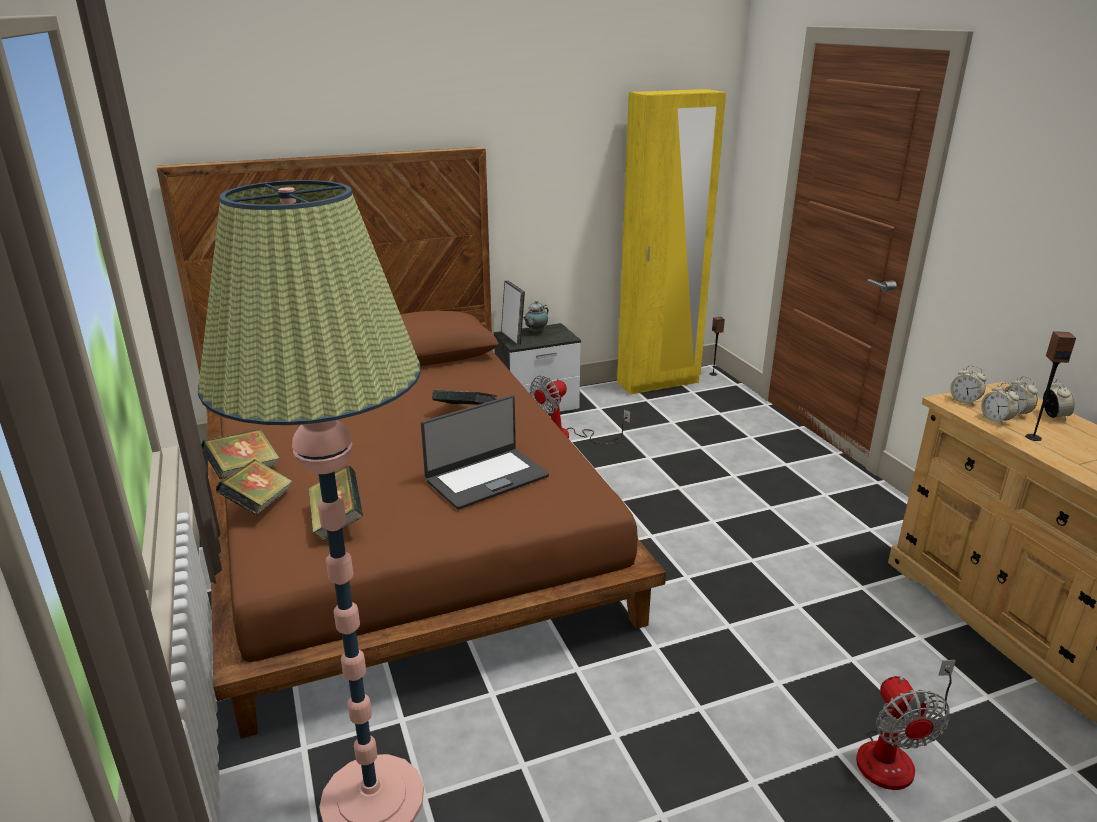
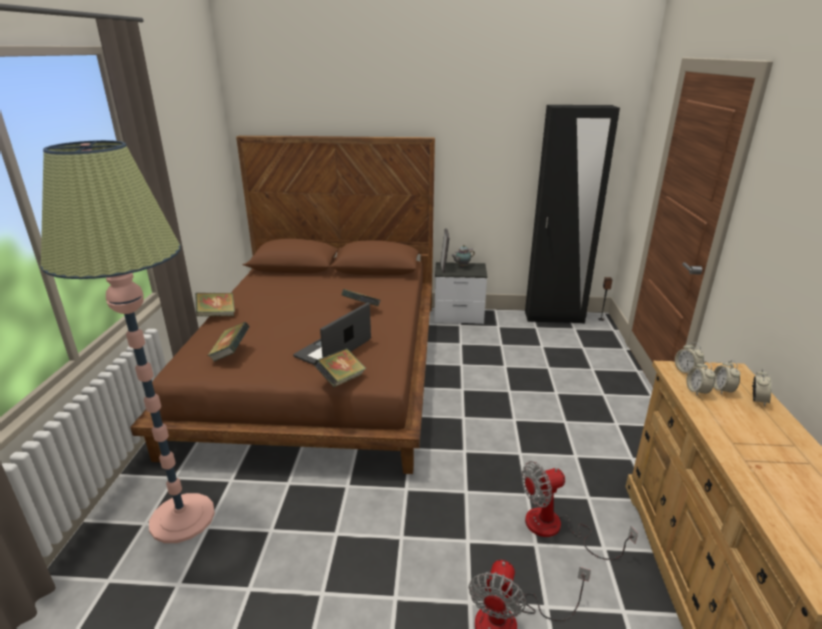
camera: 25 degrees right, 0 degrees up
(259, 505) = (205, 335): book -> book (341, 379)
(486, 478) = (334, 349): laptop -> laptop turned 135 degrees clockwise
(566, 437) = (460, 340): fan -> fan (556, 528)
(658, 383) = (554, 317): yellow wardrobe -> black wardrobe
(1033, 437) = (715, 412): speaker -> none

